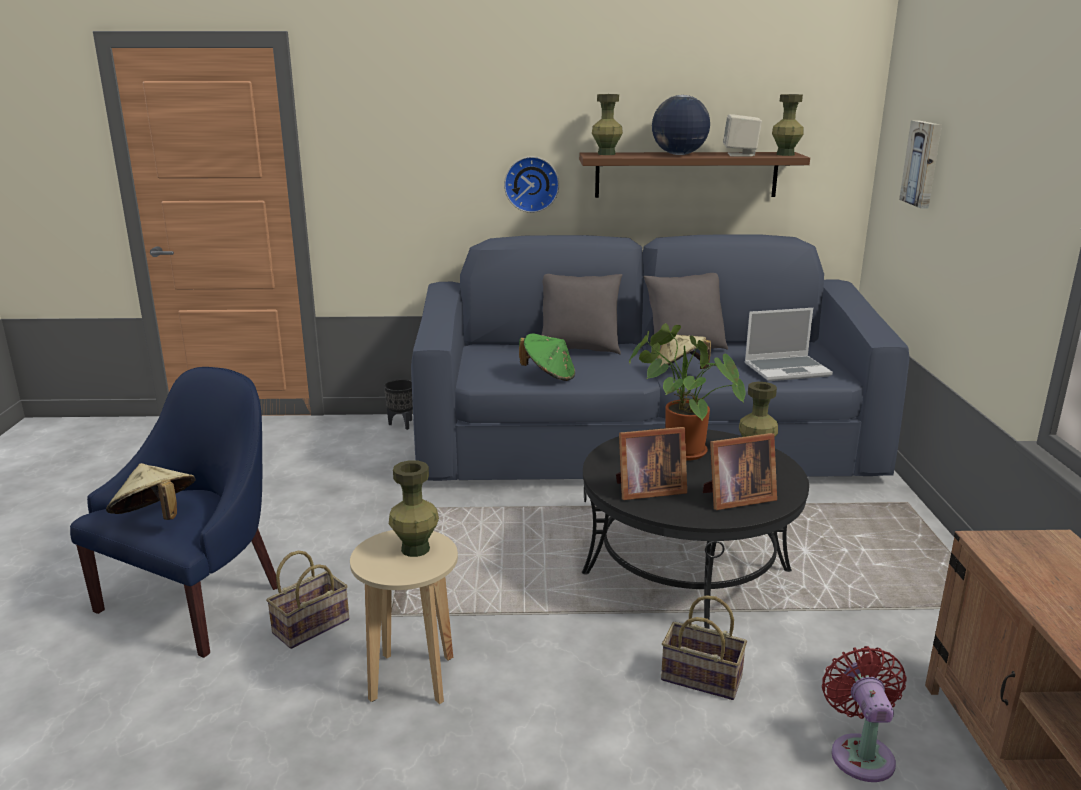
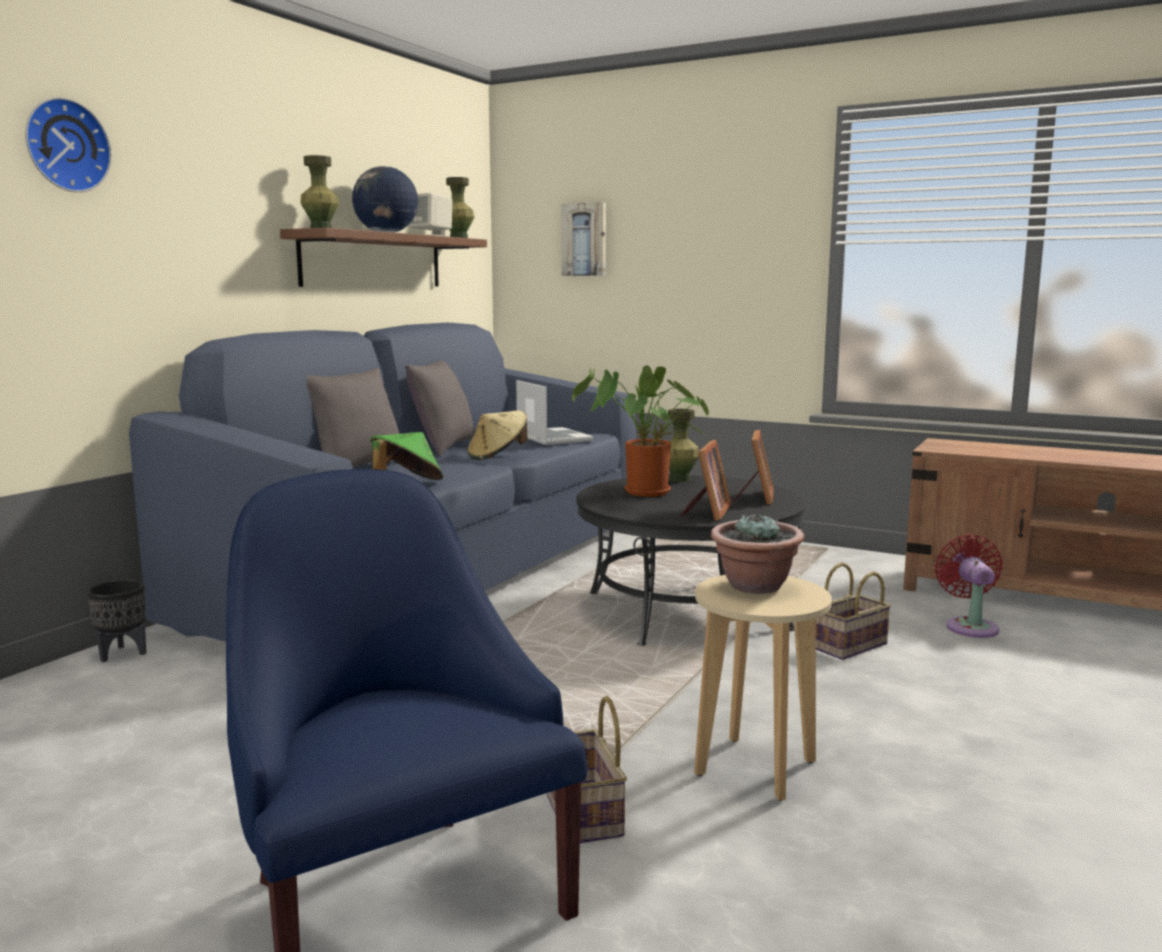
camera: 60 degrees left, 10 degrees down
(156, 518) = (428, 729): beige hat -> none
(415, 549) = (755, 586): green vase -> potted plant
(531, 184) = (233, 268): wall clock -> wall clock (65, 146)
(787, 369) = (552, 438): laptop -> laptop turned 45 degrees counterclockwise
(860, 753) = (970, 626): red fan -> red fan turned 60 degrees clockwise

